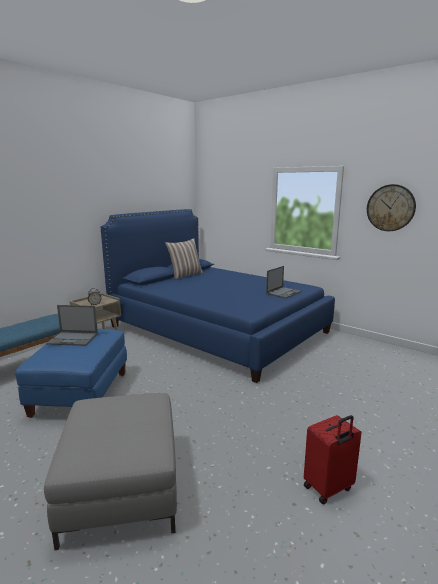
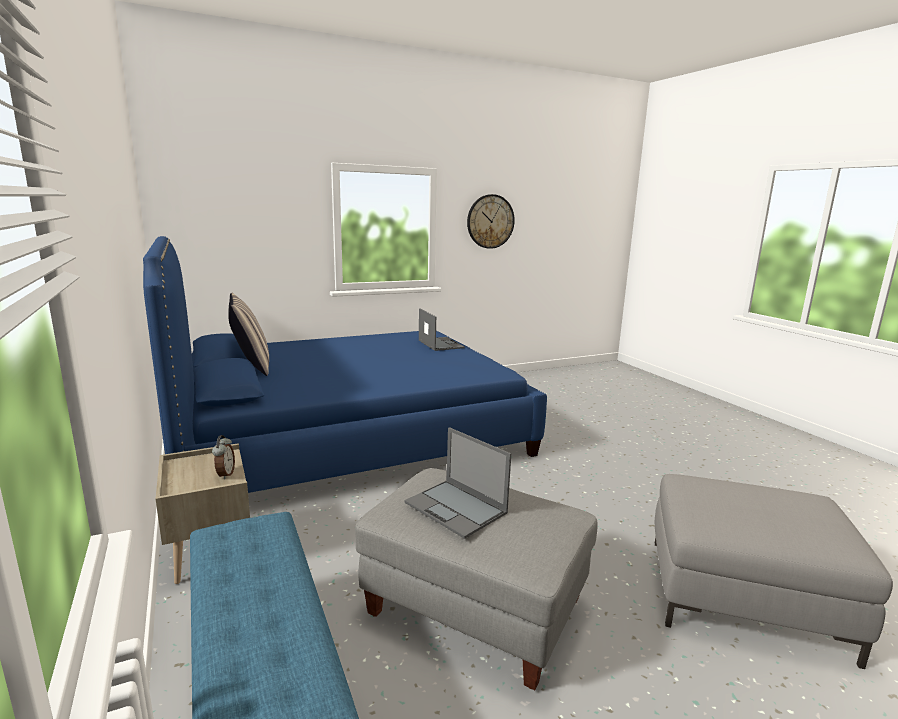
camera: 65 degrees left, 0 degrees up
(73, 339) = (456, 508): laptop -> laptop turned 105 degrees clockwise
(81, 394) = (475, 607): blue ottoman -> grey ottoman
(329, 488) = (736, 477): red suitcase -> none

